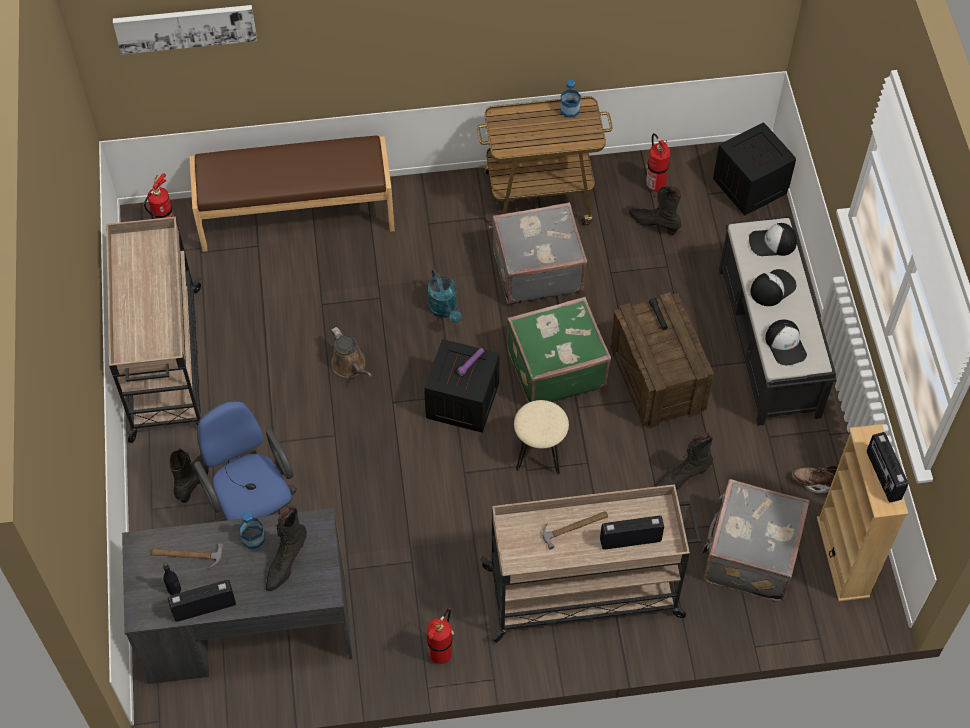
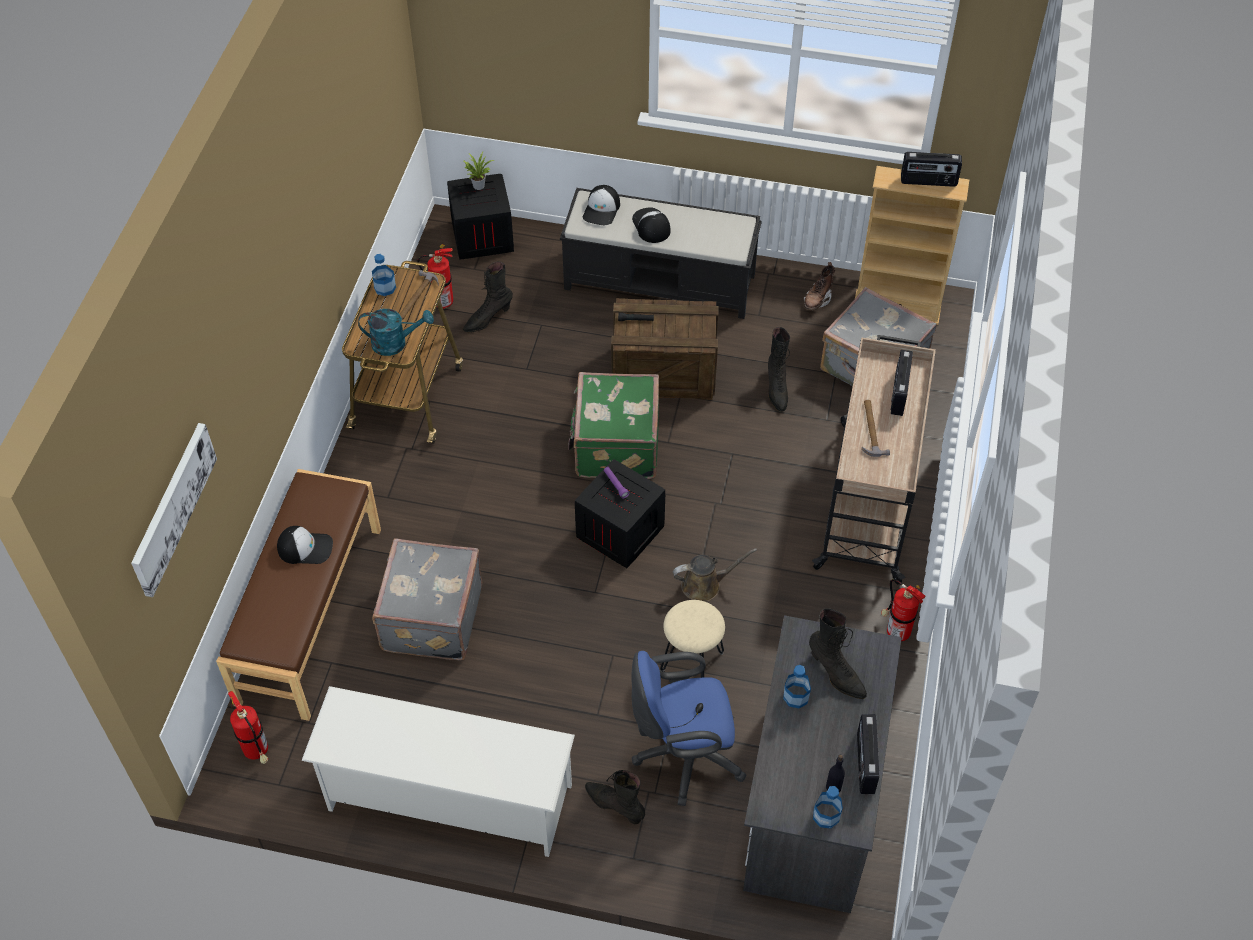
camera: 70 degrees left, 5 degrees down
(146, 590) = (826, 816): none -> bottle
(165, 365) = (448, 798): beige cart -> white shoe rack
(187, 555) = (796, 765): hammer -> hammer (416, 298)
(350, 366) = (533, 617): brown watering can -> brown watering can (705, 585)
(445, 310) = (504, 514): turquoise watering can -> turquoise watering can (395, 343)
(536, 269) = (493, 425): grey suitcase -> grey suitcase (430, 618)
(539, 454) = (707, 488): beige stool -> beige stool (691, 662)
(771, 146) = (478, 184): none -> potted plant
(786, 345) = (716, 237): cap -> cap (305, 548)

